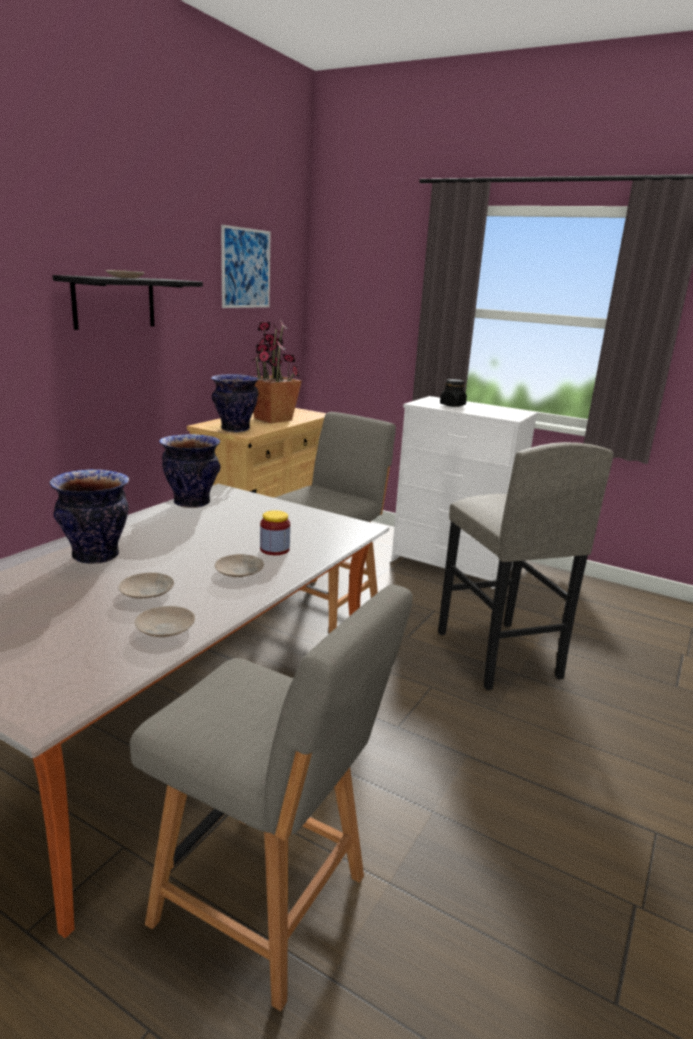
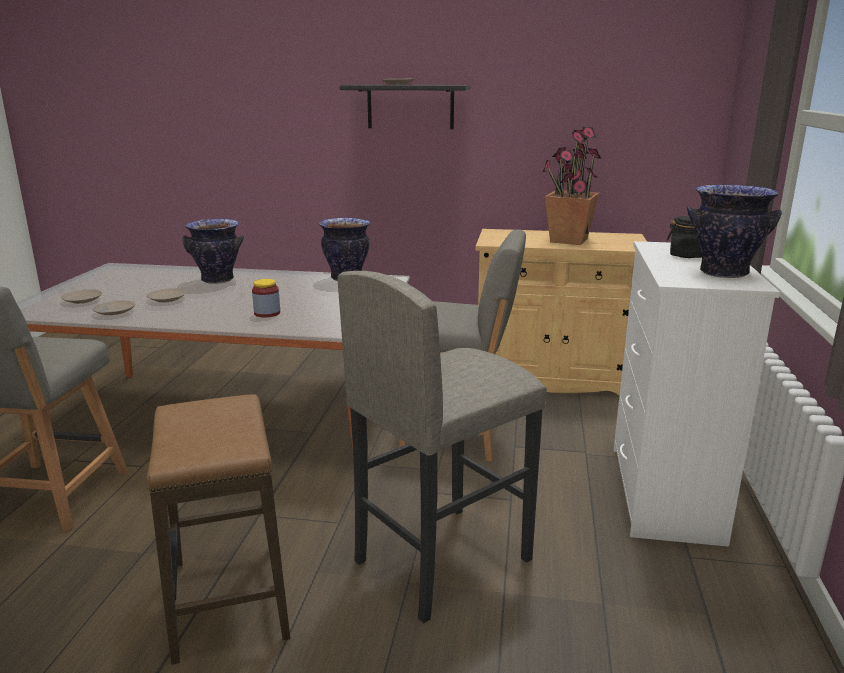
camera: 70 degrees right, 0 degrees up
(235, 429) = (498, 238): vase -> vase (723, 273)
(240, 571) = (215, 312): beige plate -> beige plate (83, 300)
(246, 268) = (598, 70): picture -> none
(521, 761) = (229, 599): none -> stool

